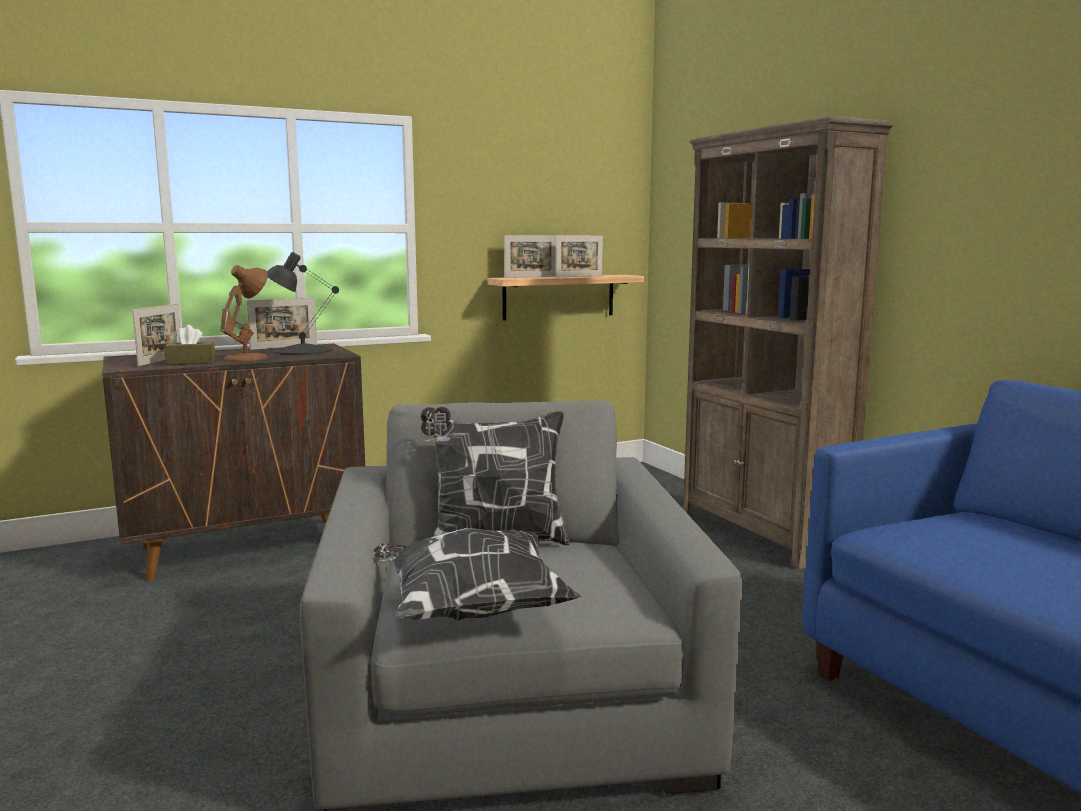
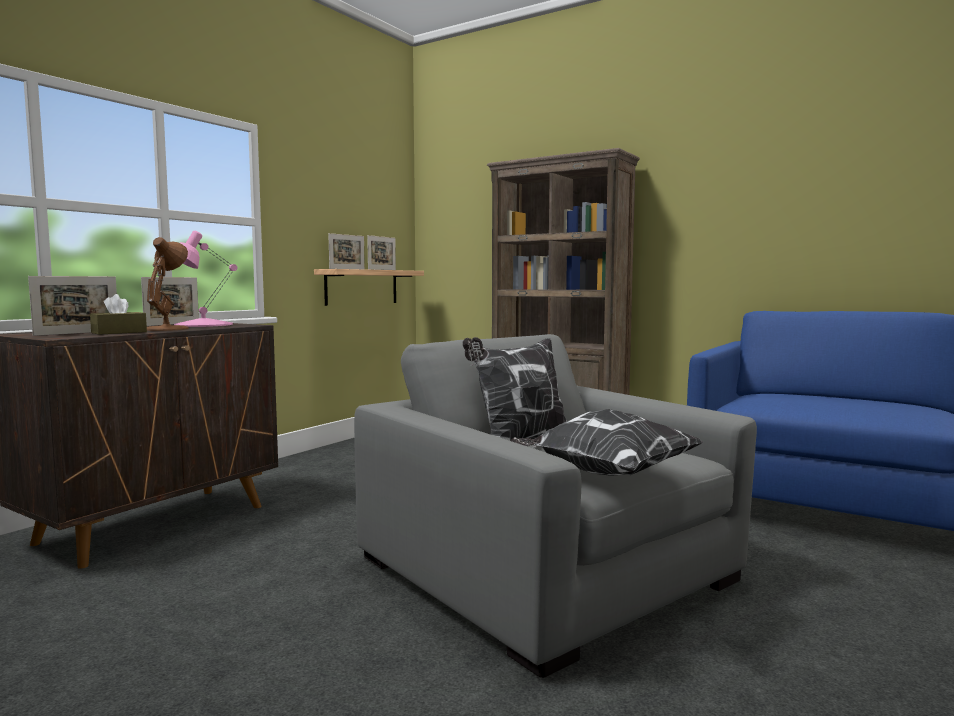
camera: 30 degrees left, 5 degrees down
(161, 360) = (77, 333): picture frame -> picture frame turned 60 degrees clockwise
(302, 350) = (202, 325): black table lamp -> pink table lamp

